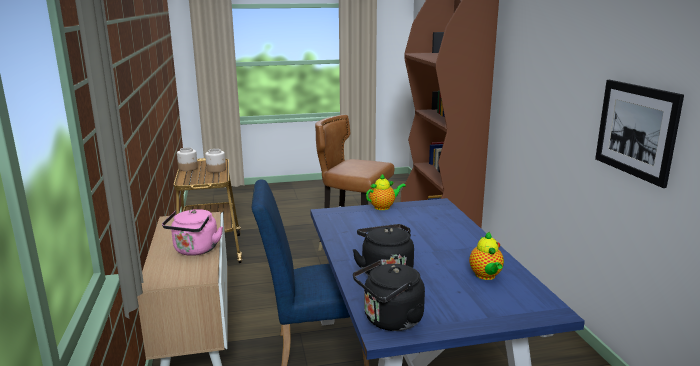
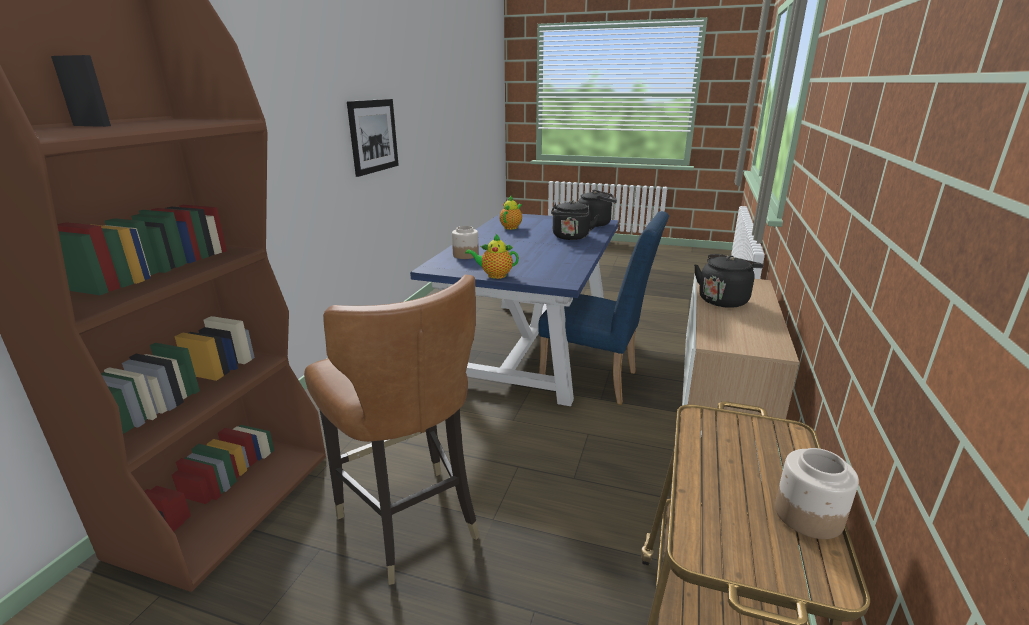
camera: 150 degrees left, 5 degrees up
(195, 250) = (724, 300): pink kettle -> black kettle
(216, 170) = (709, 471): jar -> jar (465, 255)

